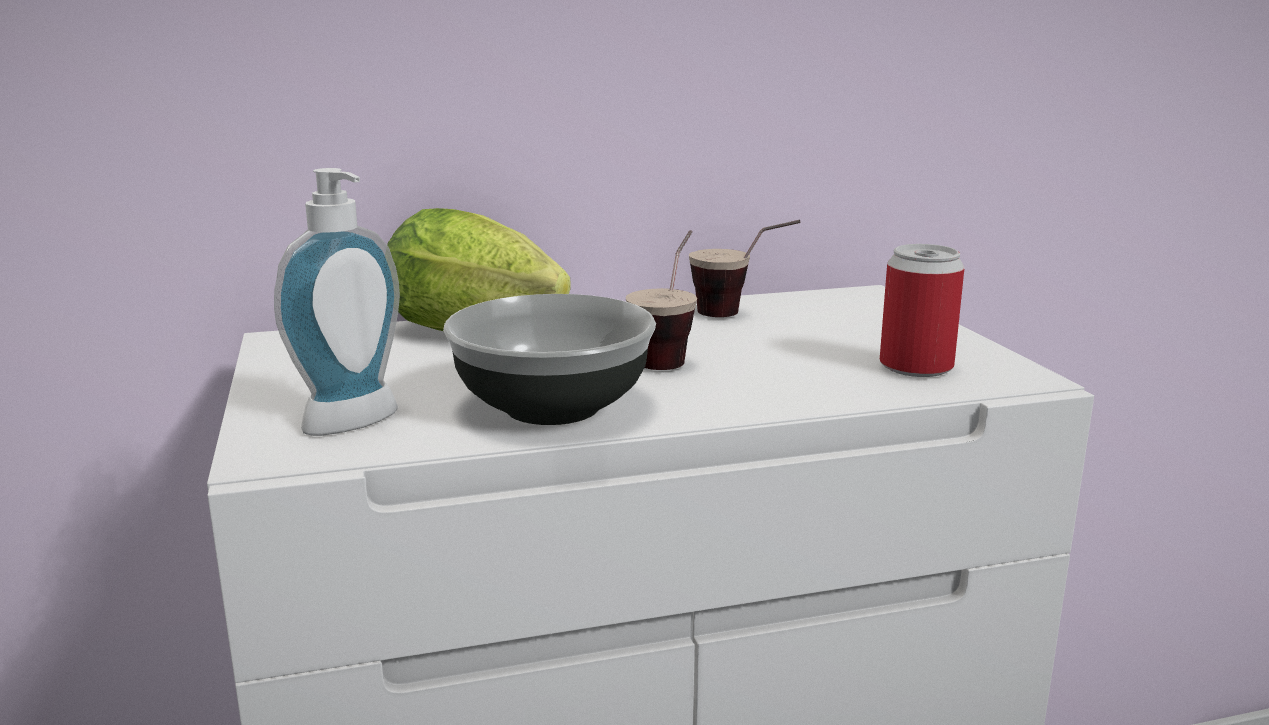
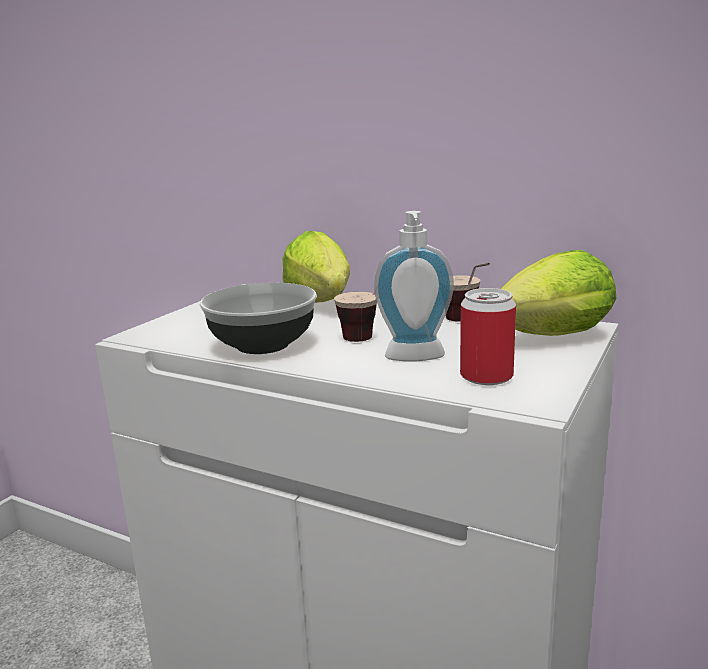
camera: 45 degrees right, 0 degrees up
(357, 424) = (185, 331): soap dispenser -> soap dispenser (415, 359)
(864, 314) = (547, 338): none -> lettuce

